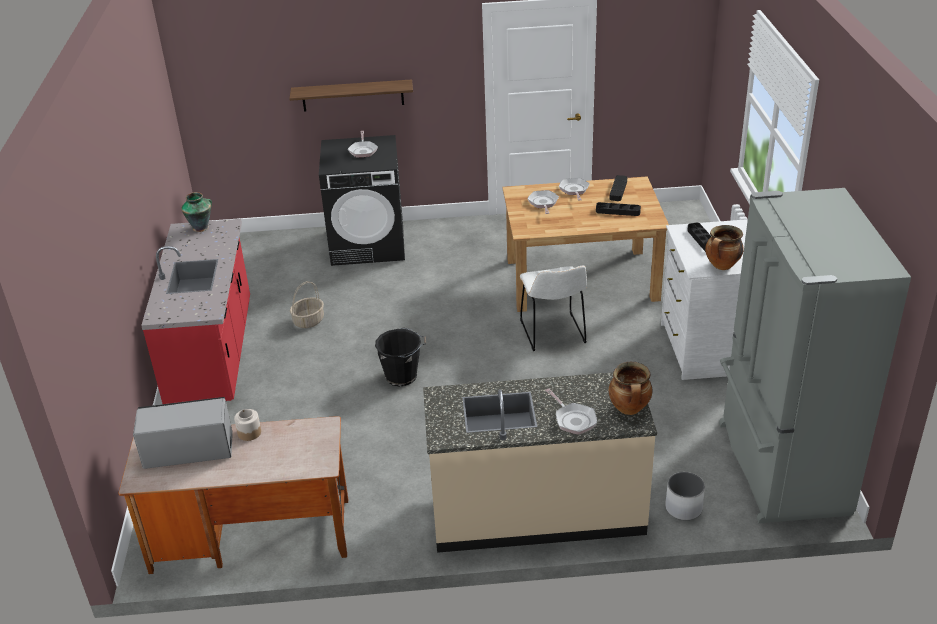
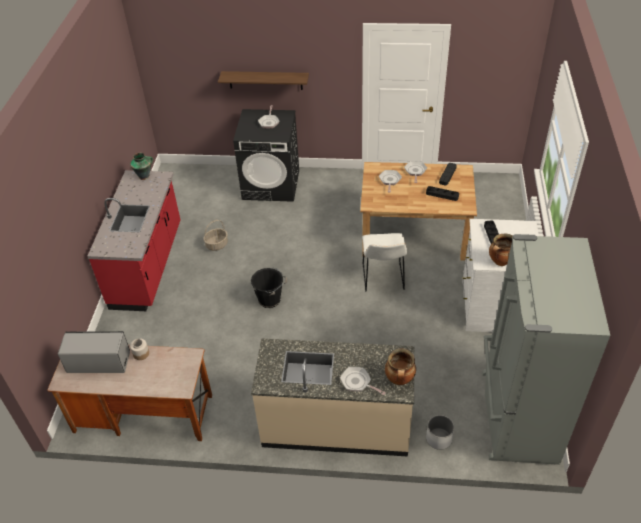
camera: 10 degrees right, 10 degrees up
(573, 419) = (357, 382): frying pan -> frying pan turned 150 degrees clockwise

